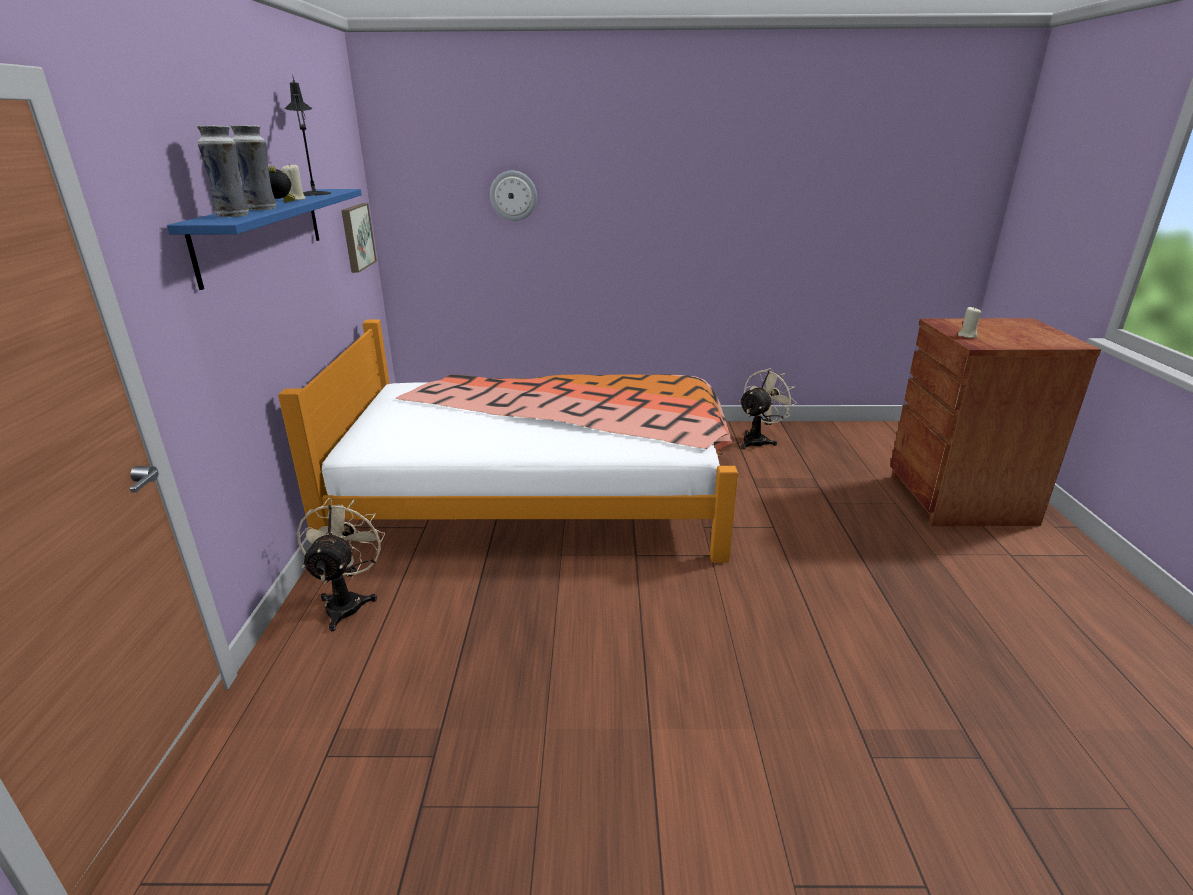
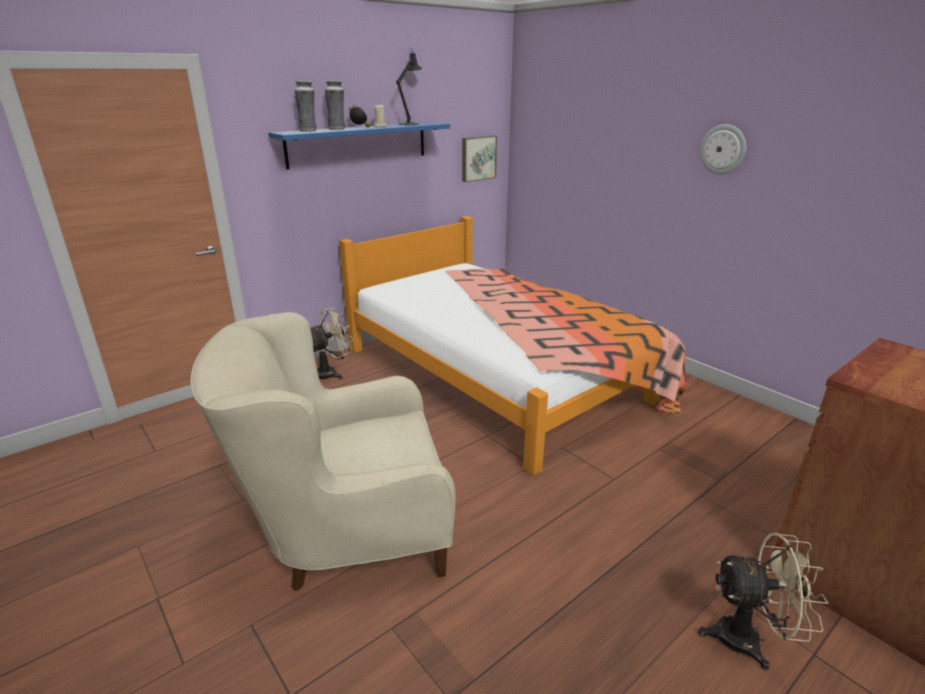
camera: 50 degrees right, 0 degrees up
(513, 195) = (592, 140): wall clock -> wall clock (723, 149)
(699, 730) = (345, 534): none -> beige armchair
(758, 440) = (737, 421): beige fan -> beige fan (749, 639)
(967, 335) = (877, 368): beige candle -> none

